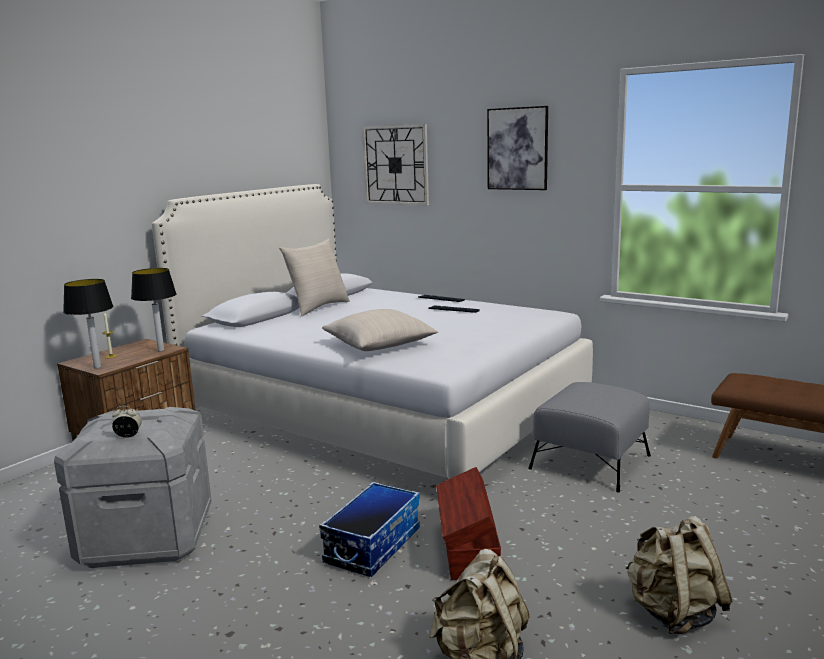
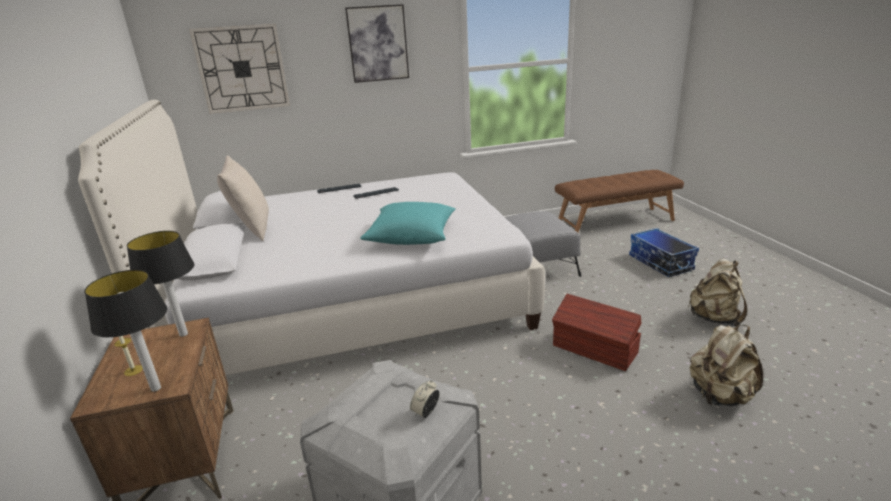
camera: 50 degrees left, 10 degrees up
(372, 545) = (552, 385): storage box -> storage box (659, 263)
(379, 345) = (411, 236): beige pillow -> turquoise pillow

